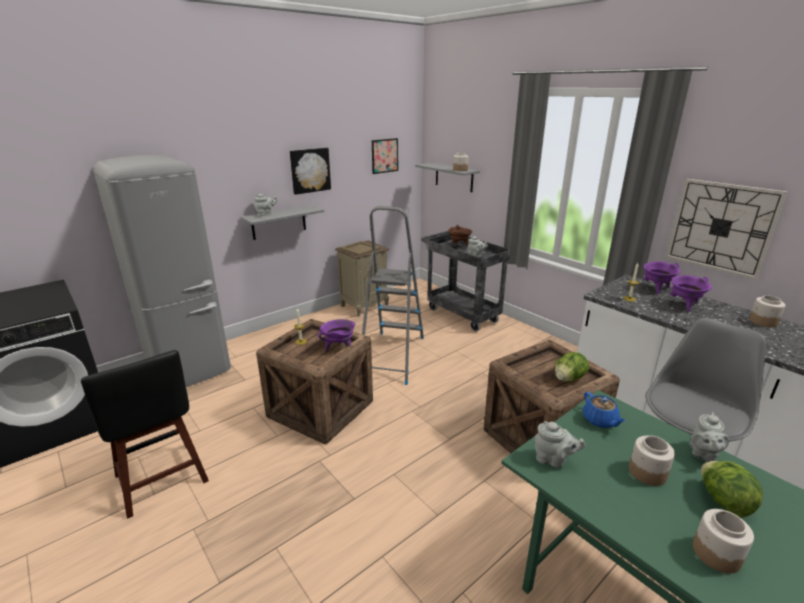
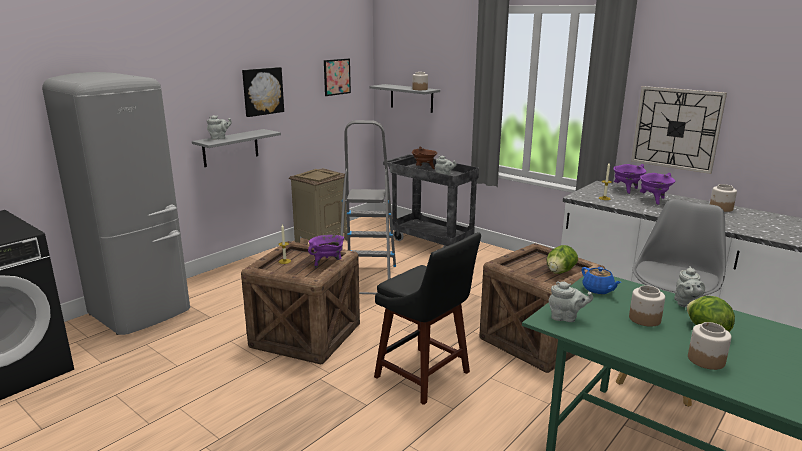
camera: 10 degrees left, 5 degrees down
(162, 481) = (153, 413): black chair -> black chair (426, 376)

